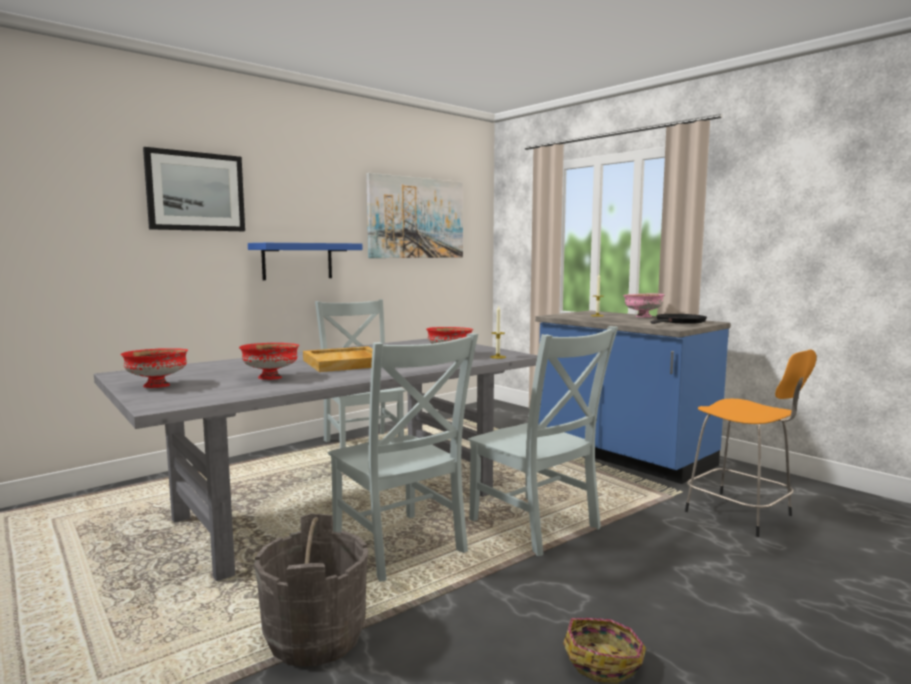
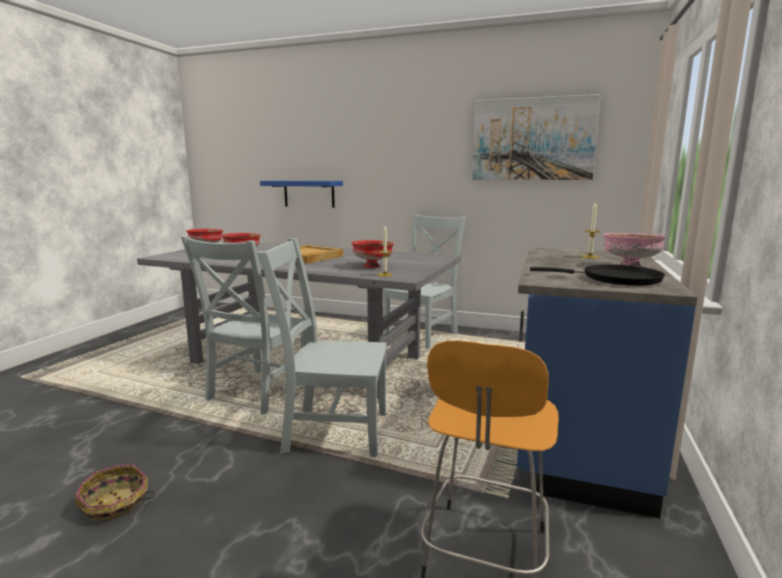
camera: 60 degrees right, 5 degrees up
(196, 191) = (337, 132): picture -> none
(297, 261) = (407, 181): blue shelf -> blue shelf (309, 193)
(314, 637) = (138, 401): grey bucket -> none
(537, 526) = (331, 431): grey chair -> grey chair turned 75 degrees clockwise

